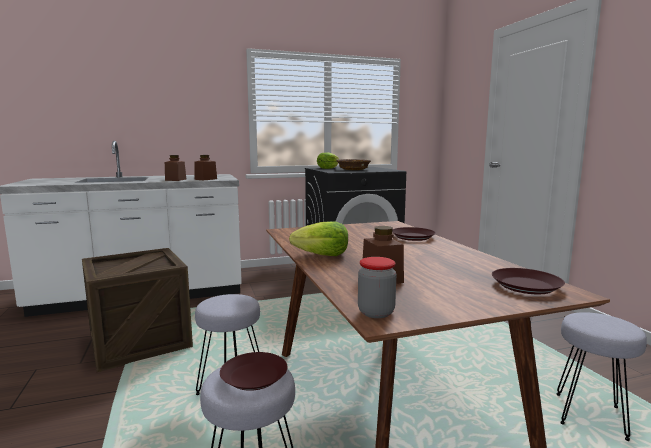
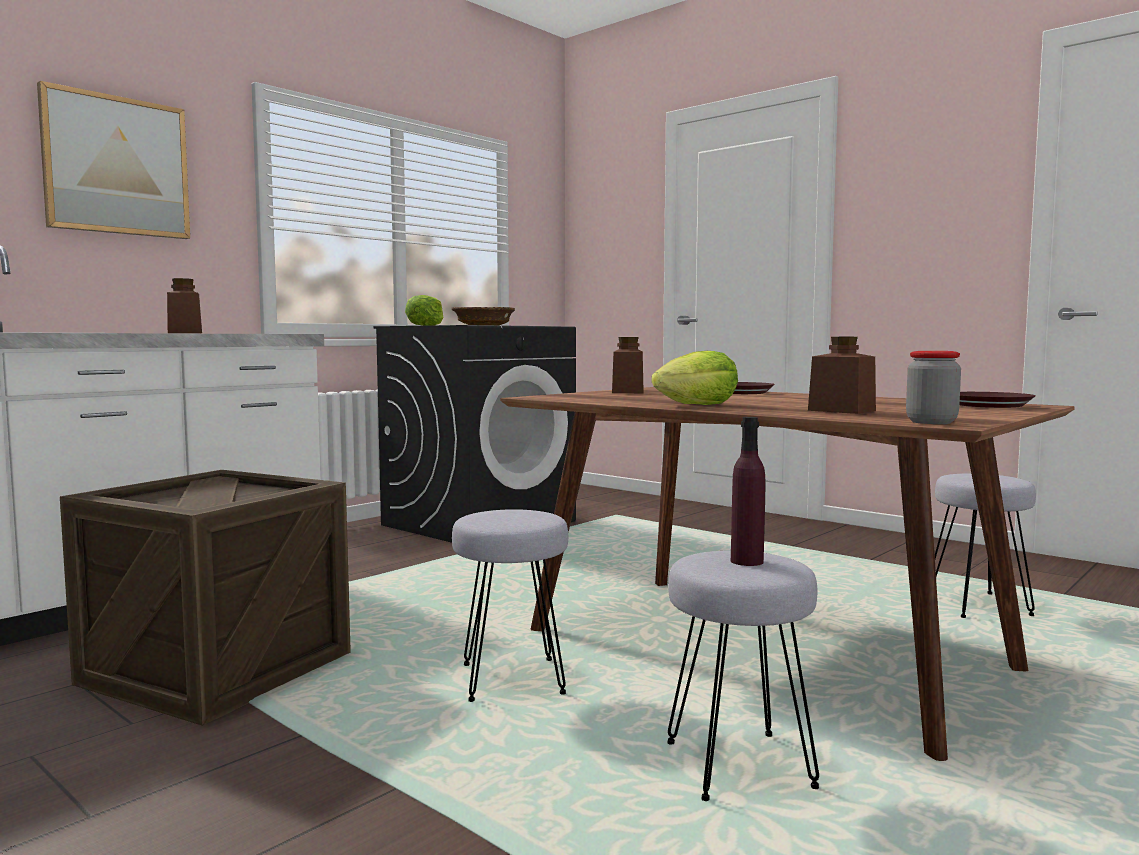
camera: 30 degrees left, 5 degrees down
(180, 98) = (116, 166): none -> picture
(205, 179) = (247, 333): brown jar -> brown jar (628, 392)
(253, 377) = (747, 561): brown plate -> purple bottle

